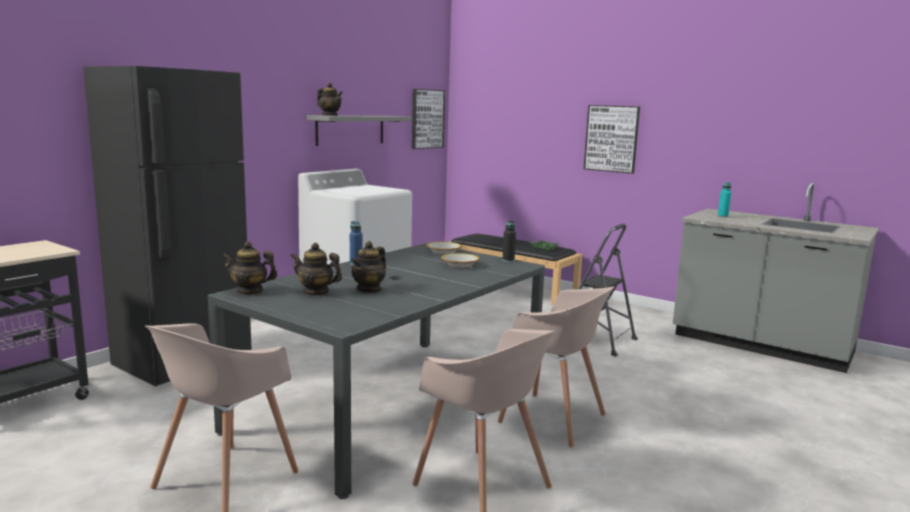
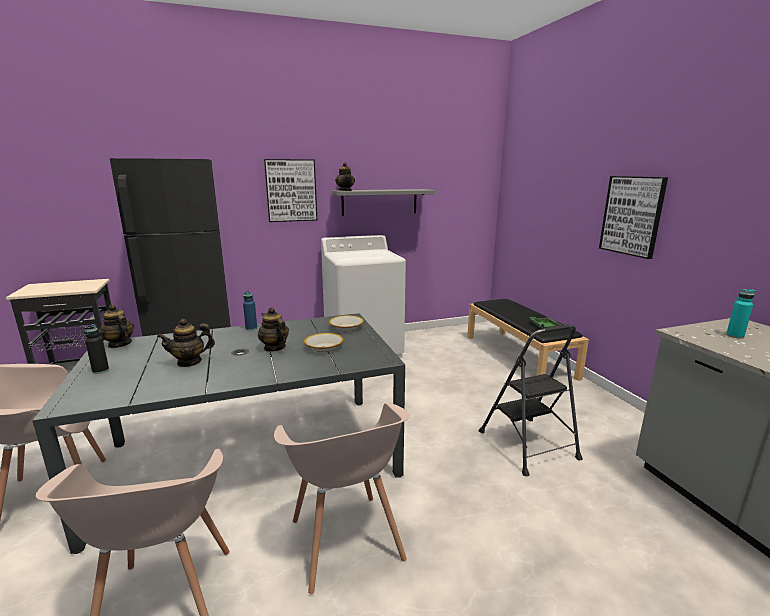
camera: 35 degrees right, 5 degrees up
(316, 292) = (150, 356): teapot -> teapot (274, 348)
(427, 119) = (471, 191): picture -> picture (291, 190)
(508, 260) = (380, 350): black bottle -> black bottle (100, 370)

